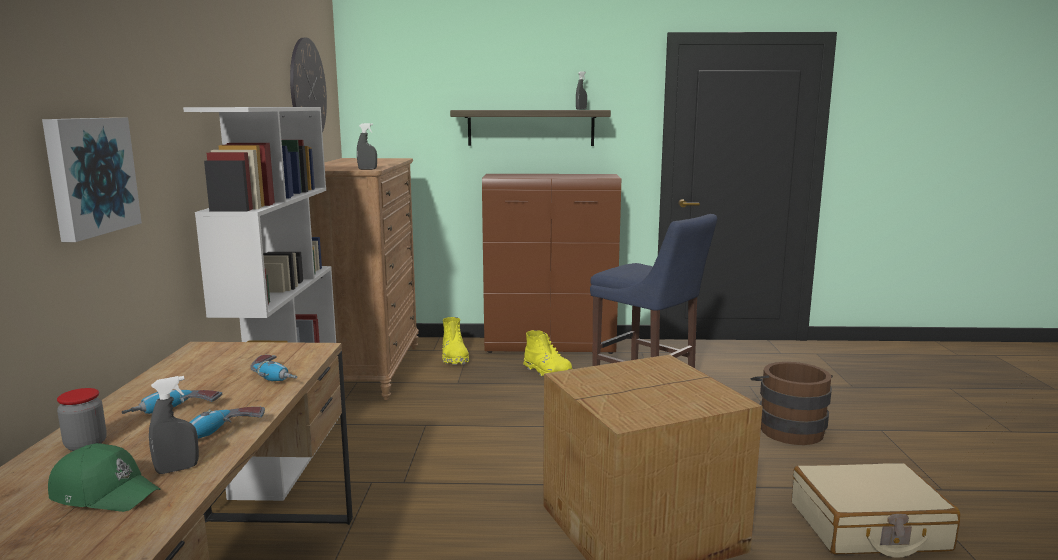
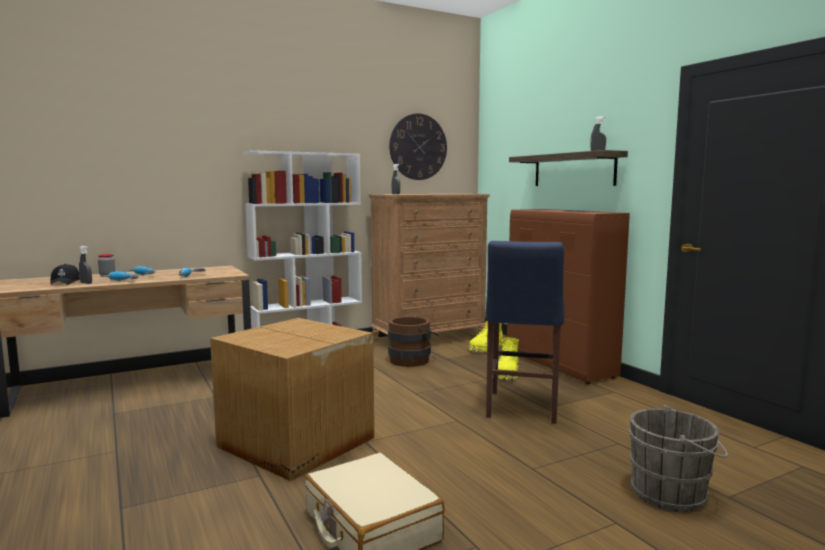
camera: 60 degrees right, 5 degrees down
(89, 176) = (167, 178): picture -> none
(105, 493) = (66, 282): green cap -> black cap
(788, 428) = (539, 472): brown bucket -> brown bucket (412, 360)
(844, 399) = (673, 494): none -> grey bucket

